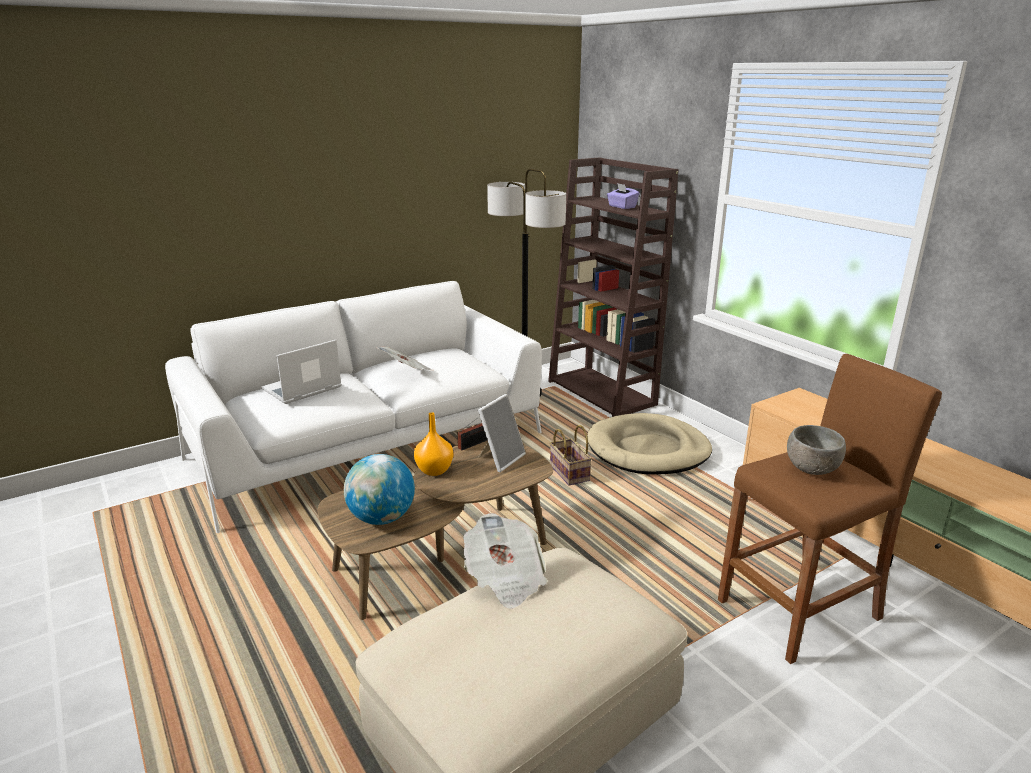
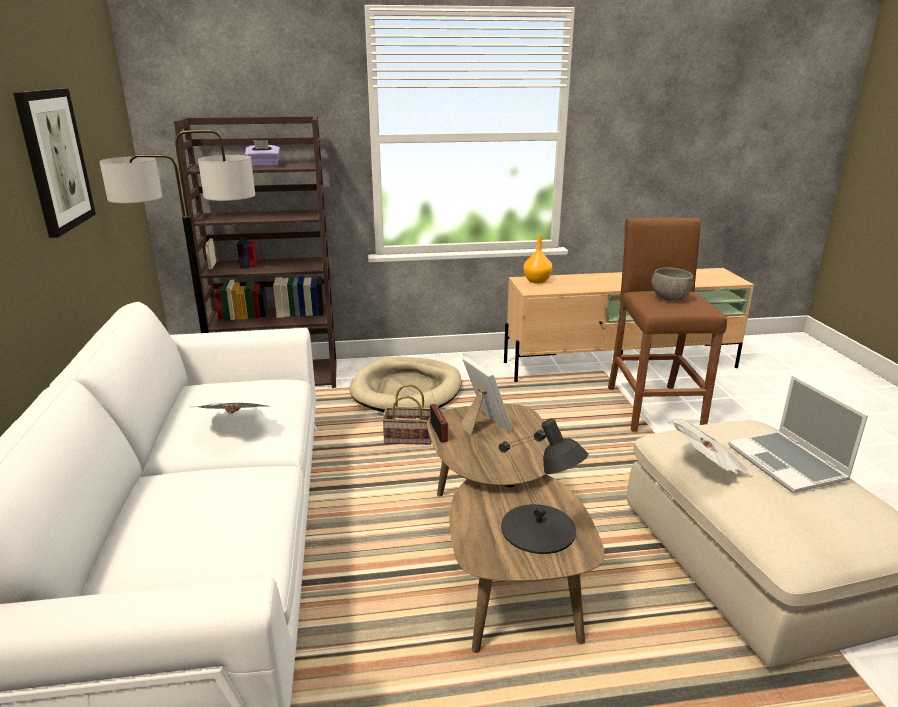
camera: 65 degrees left, 0 degrees up
(302, 389) = (180, 515): laptop -> laptop (788, 464)
(382, 518) = (539, 529): globe -> black table lamp
(435, 470) = (480, 466): orange vase -> orange vase (537, 281)
(436, 178) = (55, 160): none -> picture

